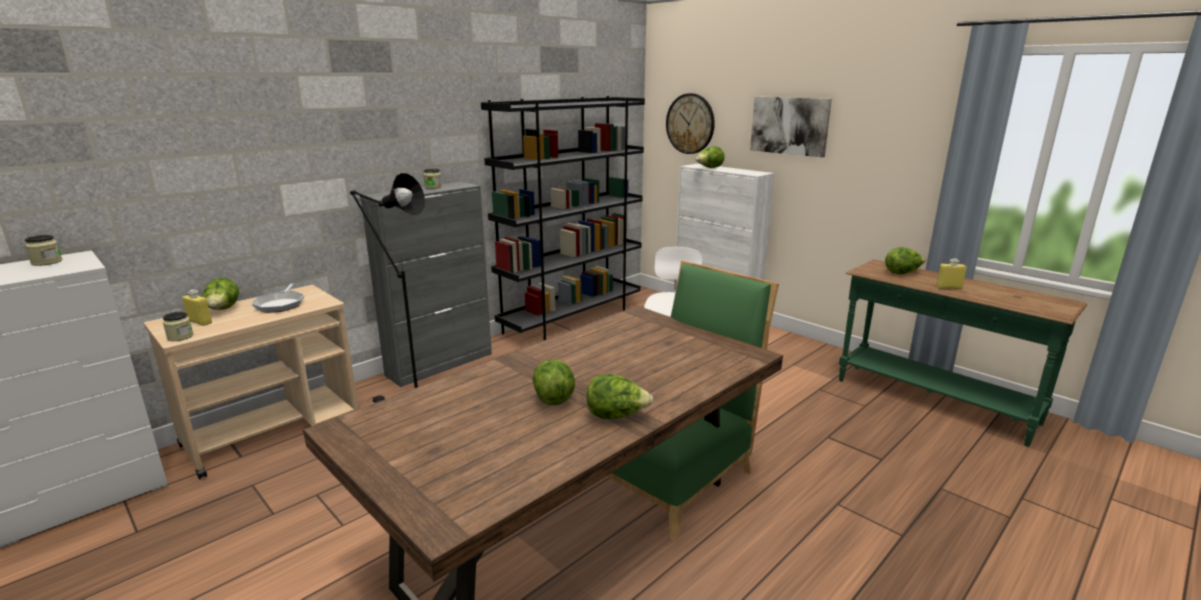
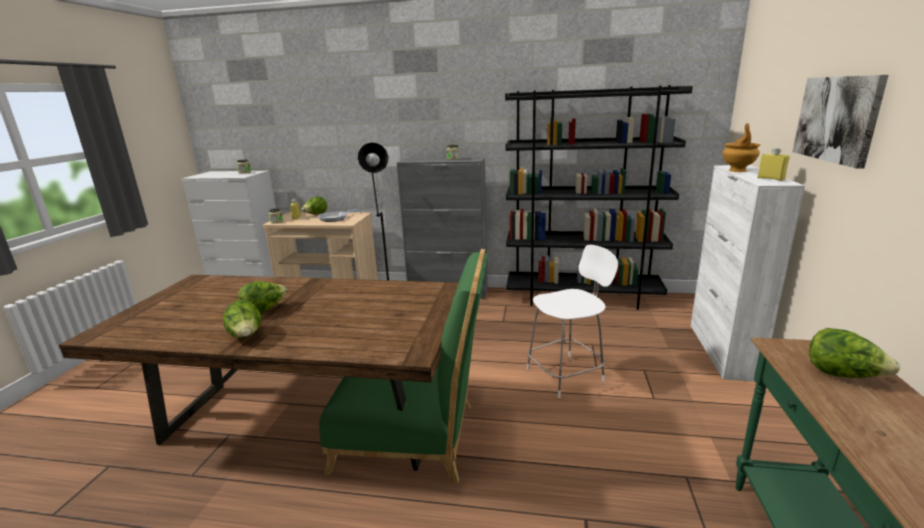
camera: 55 degrees right, 0 degrees up
(690, 124) = (758, 116): wall clock -> none
(709, 168) = (738, 170): lettuce -> brown vase
(949, 287) = (866, 429): yellow bottle -> yellow bottle (770, 179)

